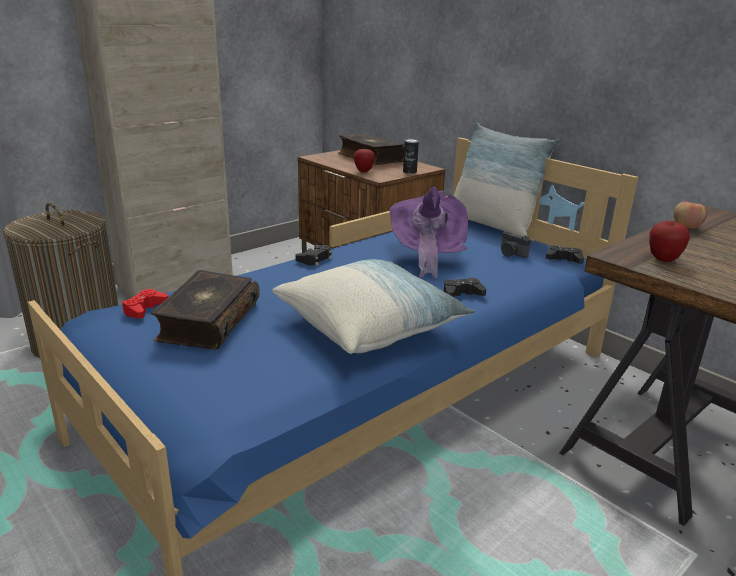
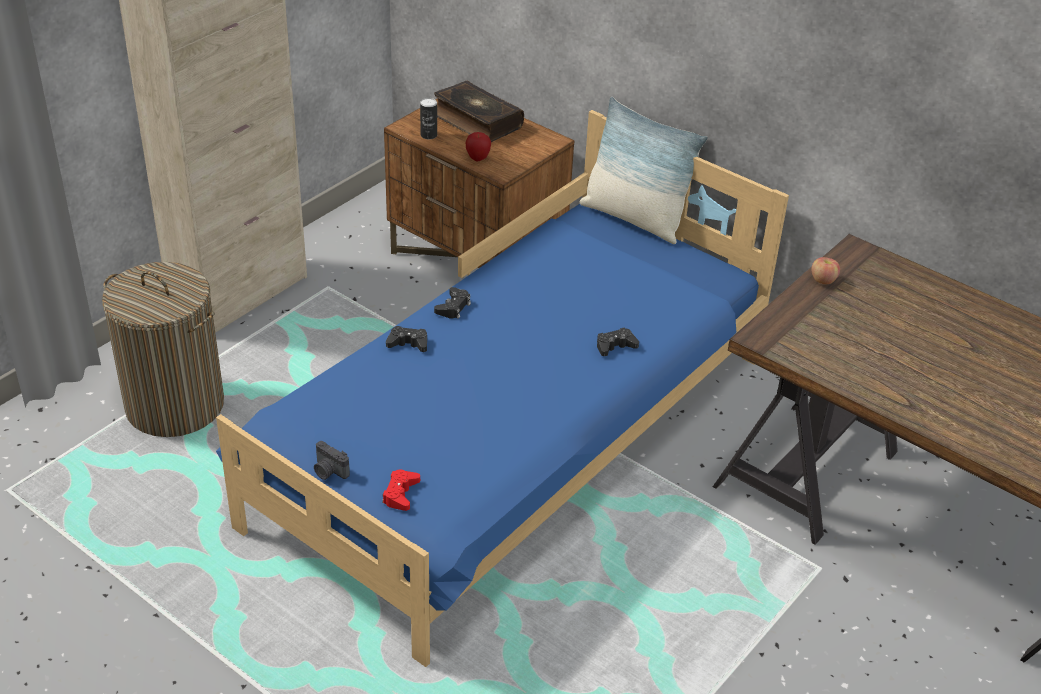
camera: 10 degrees left, 15 degrees up
(145, 309) = (315, 404): red game controller -> red game controller (400, 494)
(207, 322) = (384, 414): book -> none
(370, 326) = (536, 401): pillow -> none
(409, 172) = (533, 154): can -> can (428, 135)
(427, 256) = (571, 288): purple hat -> none
(511, 254) = (660, 274): camera -> camera (329, 471)
(564, 259) = (715, 276): black game controller -> black game controller (408, 343)
(663, 259) = (792, 338): apple -> none

